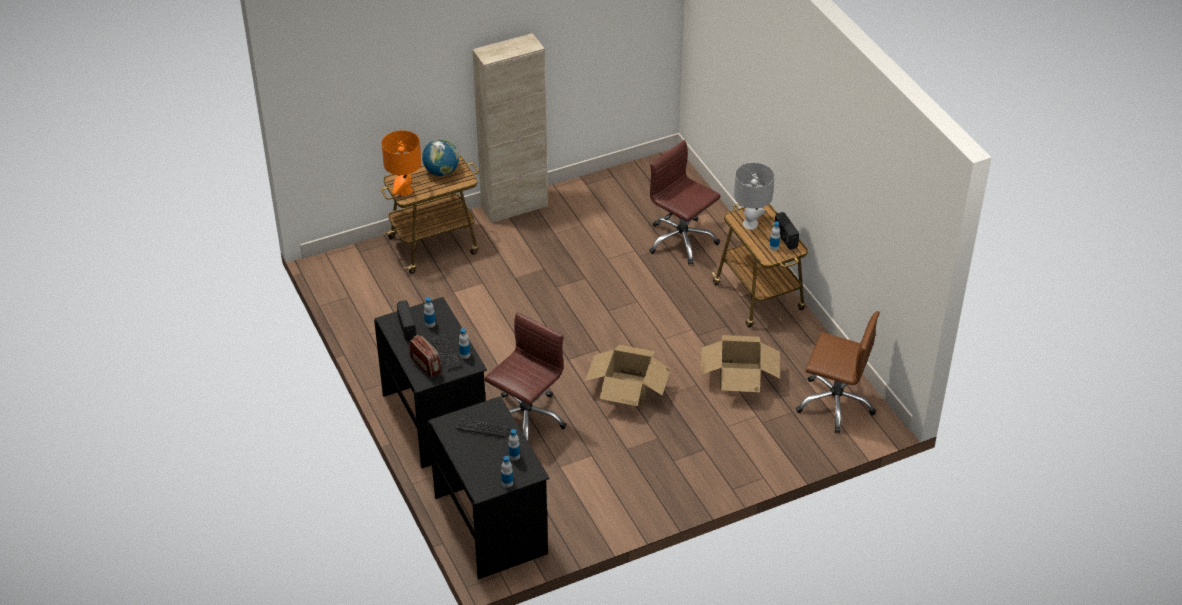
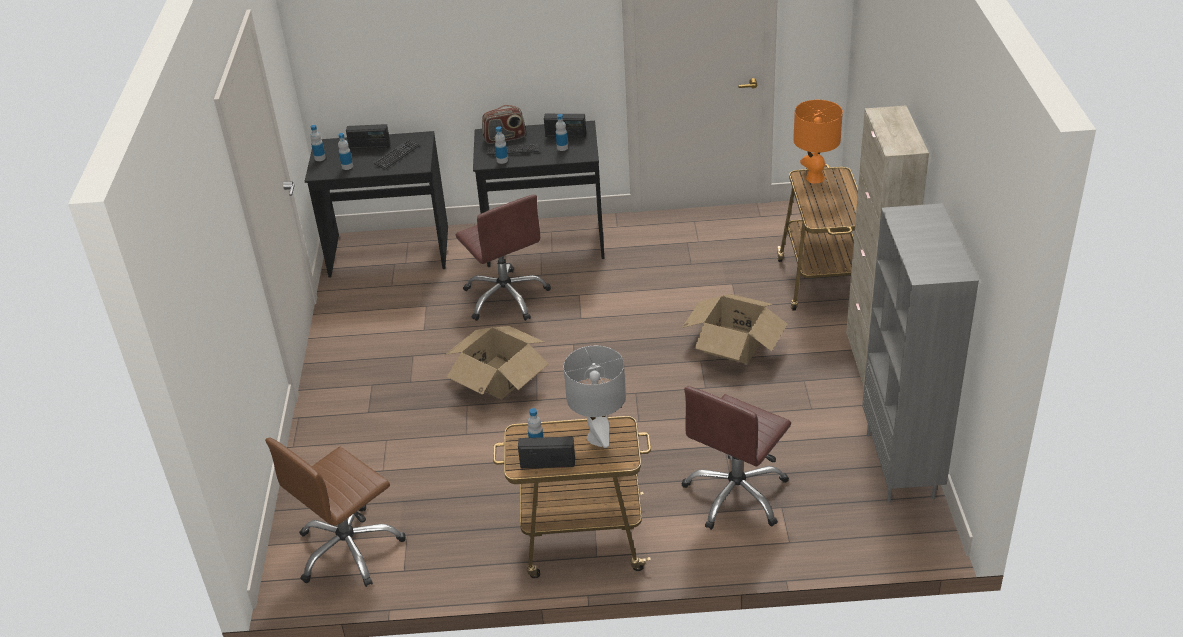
camera: 115 degrees right, 5 degrees down
(441, 172) = (840, 207): globe -> none
(473, 455) = (369, 146): none -> radio
(617, 179) = (901, 466): none -> grey bookcase
(681, 241) = (736, 495): brown office chair -> brown office chair turned 150 degrees clockwise
(739, 377) = (453, 474): cardboard box -> cardboard box (733, 344)

